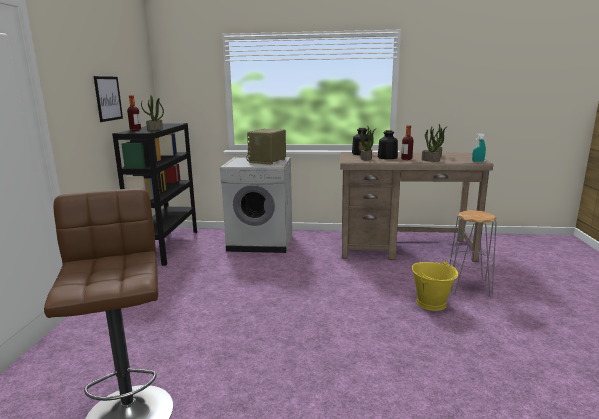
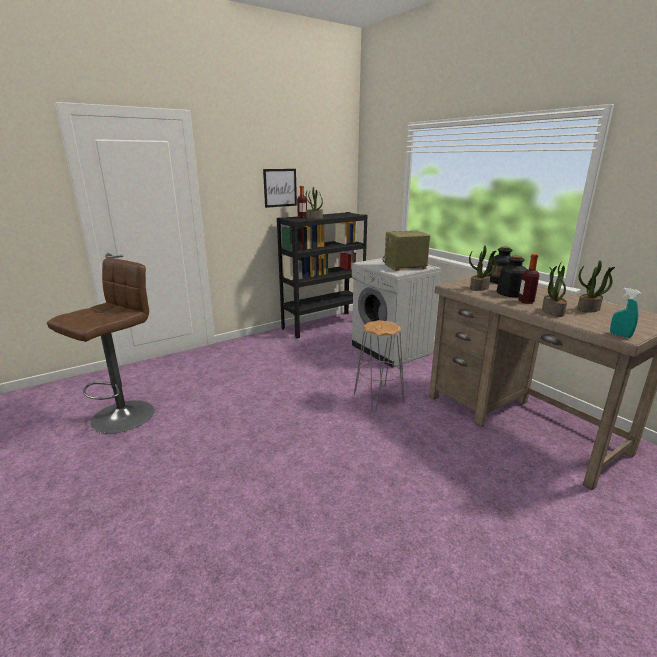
camera: 50 degrees right, 5 degrees up
(431, 303) = (418, 487): yellow bucket -> none
(468, 287) = (500, 503): grey stool -> grey stool (378, 398)

